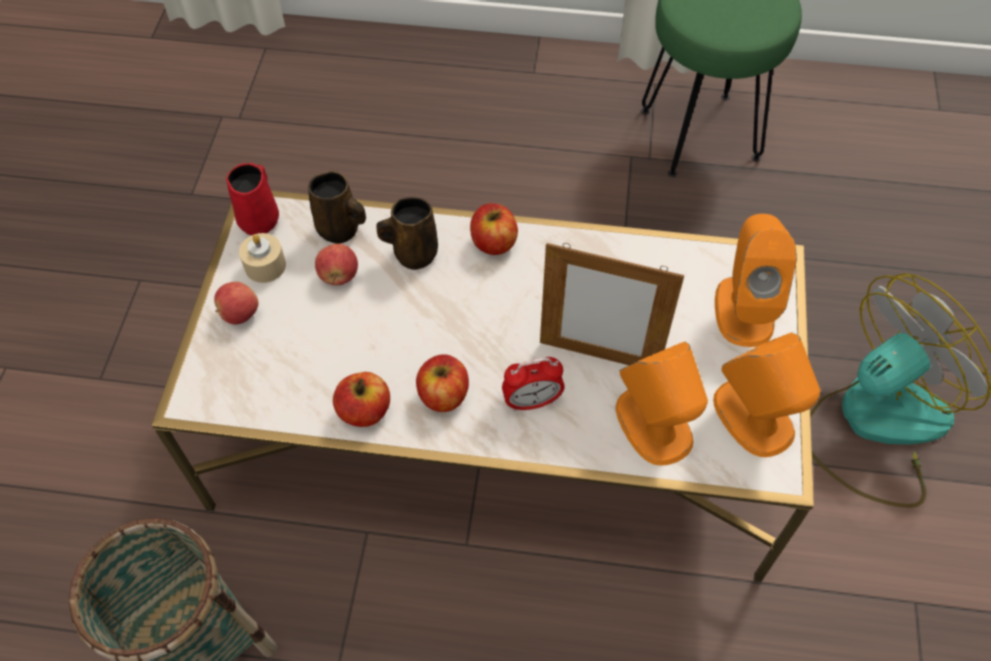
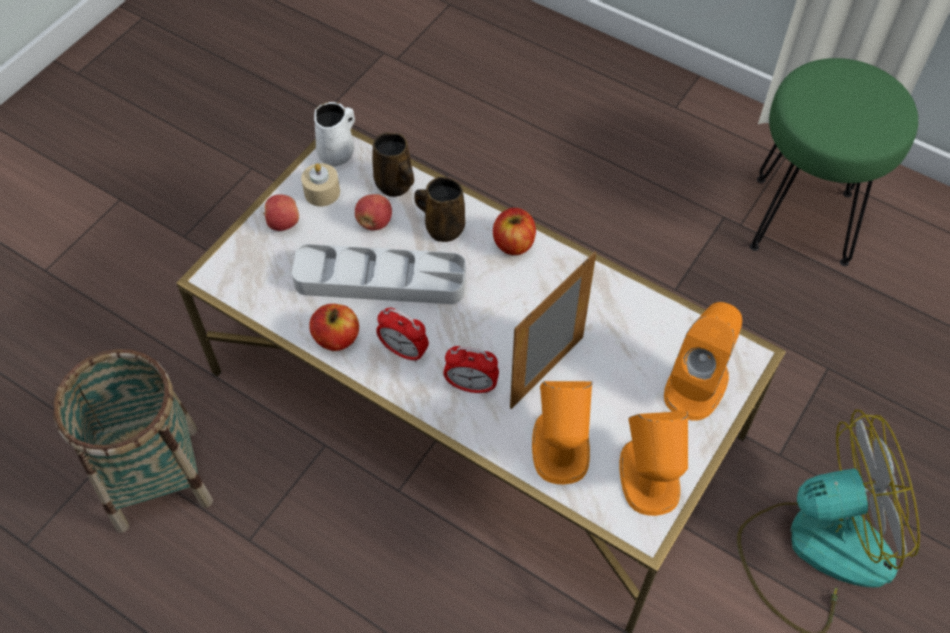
camera: 25 degrees right, 0 degrees up
(260, 219) = (338, 153): red mug -> white mug
(378, 332) = (380, 280): none -> grey tray
(443, 395) = (404, 351): apple -> alarm clock
(598, 356) = (547, 372): picture frame -> picture frame turned 90 degrees clockwise

